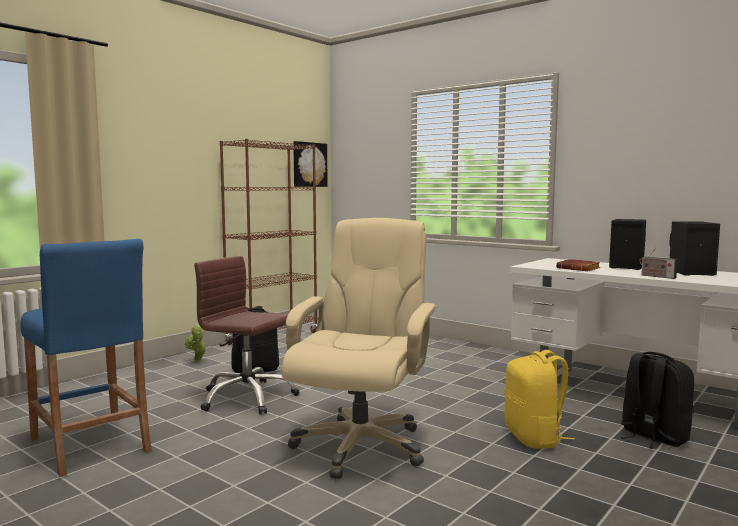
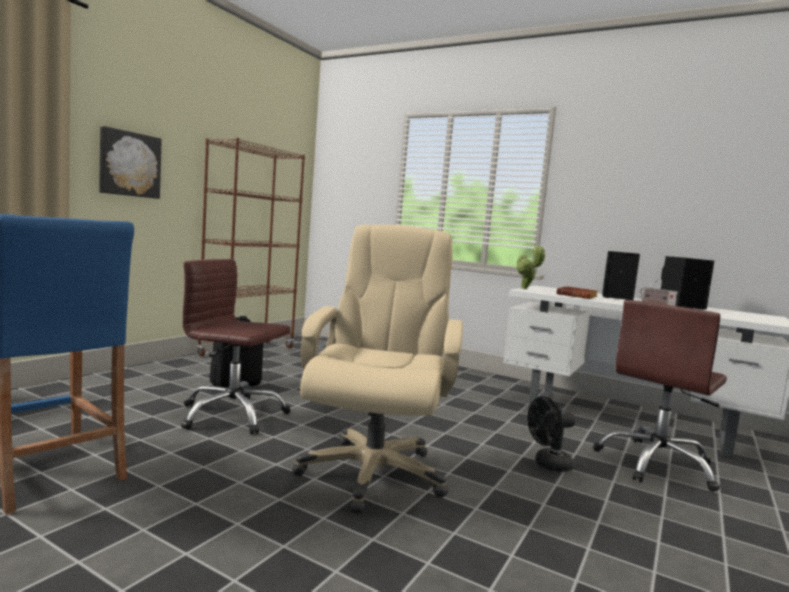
camera: 10 degrees left, 0 degrees up
(197, 361) = (168, 372): potted plant -> potted plant (525, 289)
(309, 164) = (292, 177): picture -> picture (129, 164)
(534, 438) = (548, 465): yellow backpack -> black fan
(653, 437) = (657, 464): black backpack -> brown office chair

